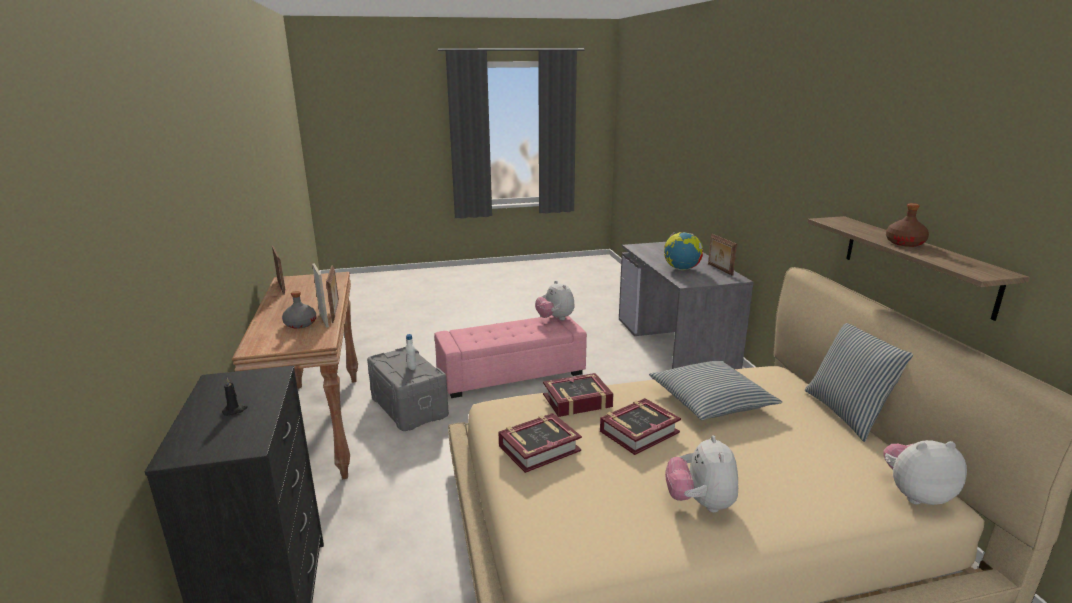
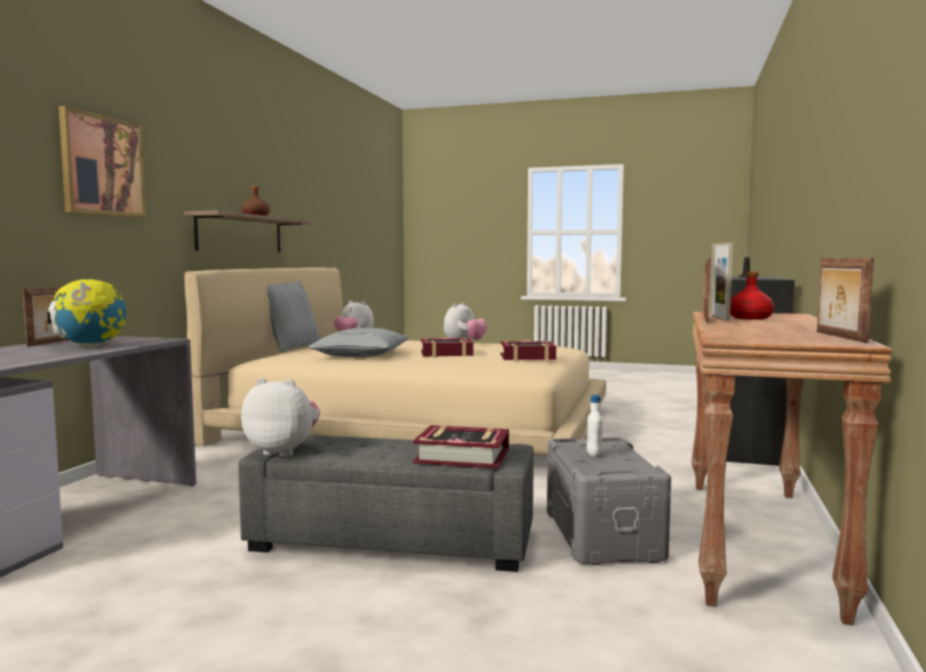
camera: 150 degrees left, 15 degrees down
(300, 324) = (750, 318): grey bottle -> red bottle
(511, 374) = (392, 541): pink ottoman -> grey ottoman
(555, 318) = (283, 451): plush toy -> plush toy turned 75 degrees counterclockwise
(577, 401) = (461, 363): book -> book (462, 456)
(786, 167) = (102, 166): none -> picture

